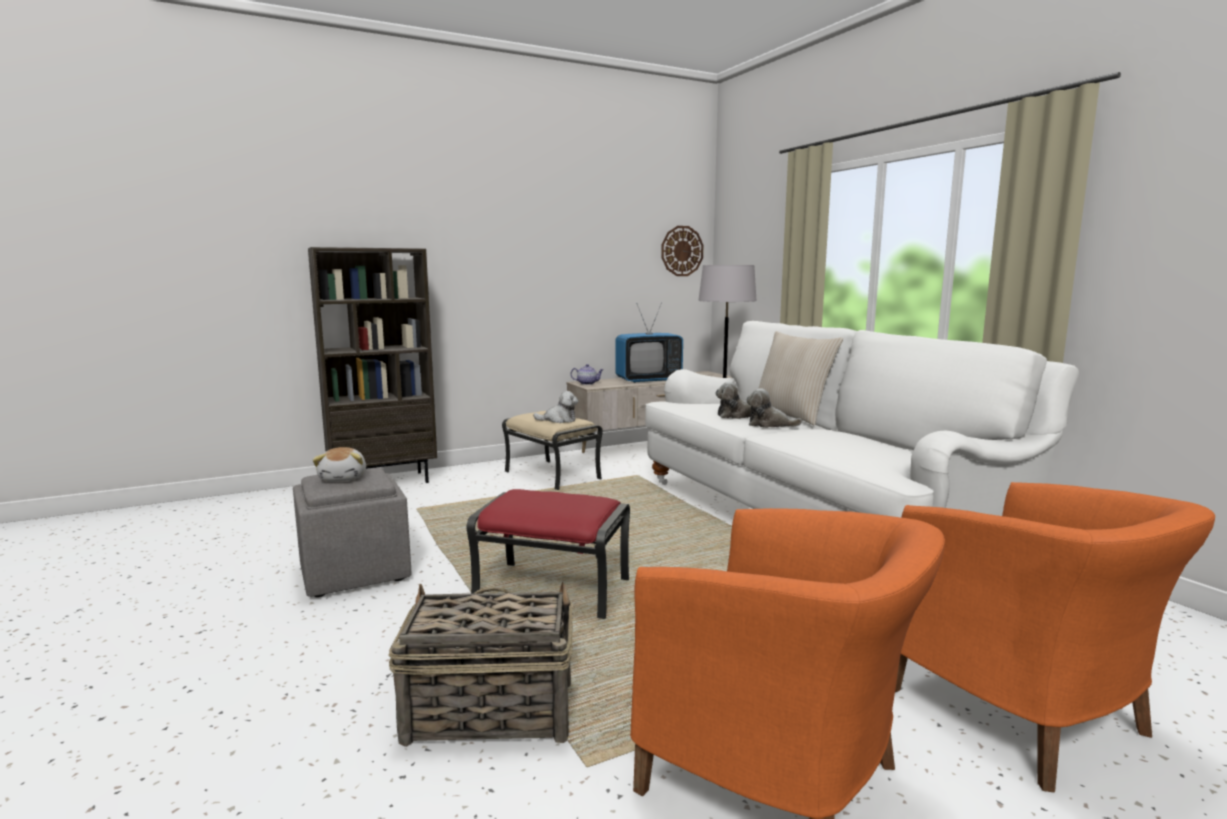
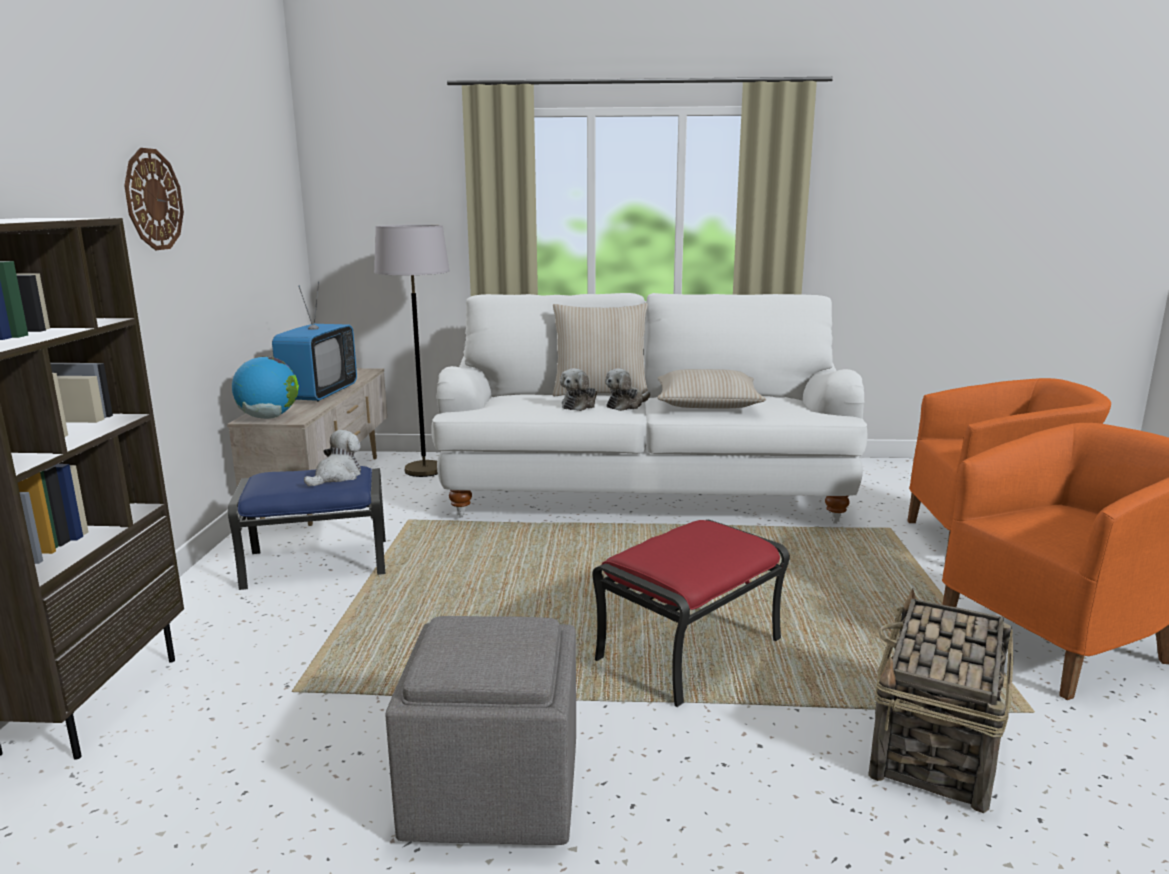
camera: 60 degrees left, 5 degrees up
(344, 478) = (477, 647): plush toy -> none
(551, 475) = (315, 564): beige ottoman -> blue ottoman
(587, 383) = (268, 417): teapot -> globe
(682, 251) = (284, 204): wall clock -> wall clock (153, 199)
(826, 439) = (707, 403): none -> beige pillow

